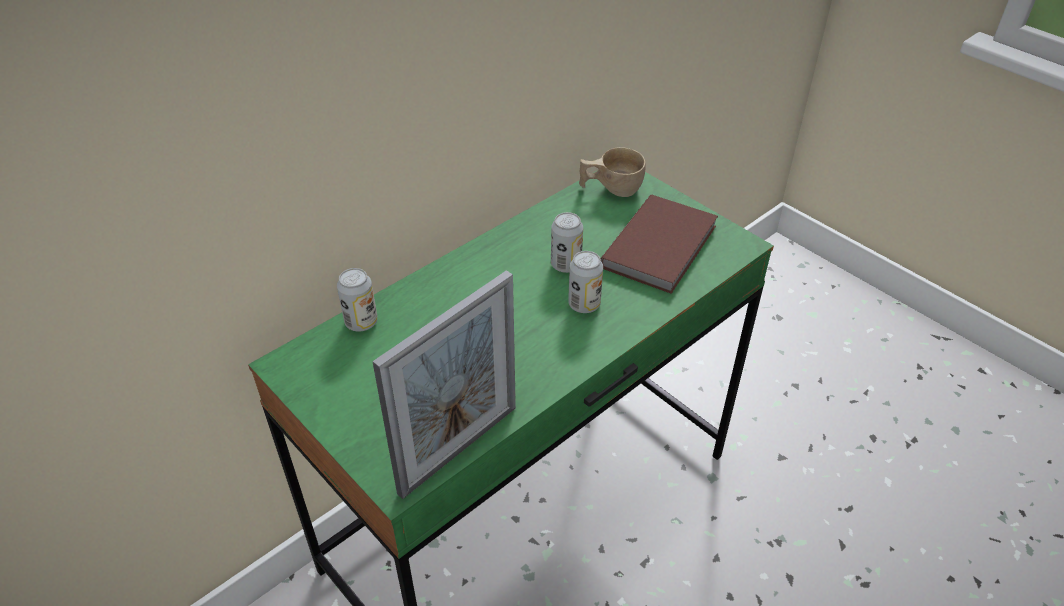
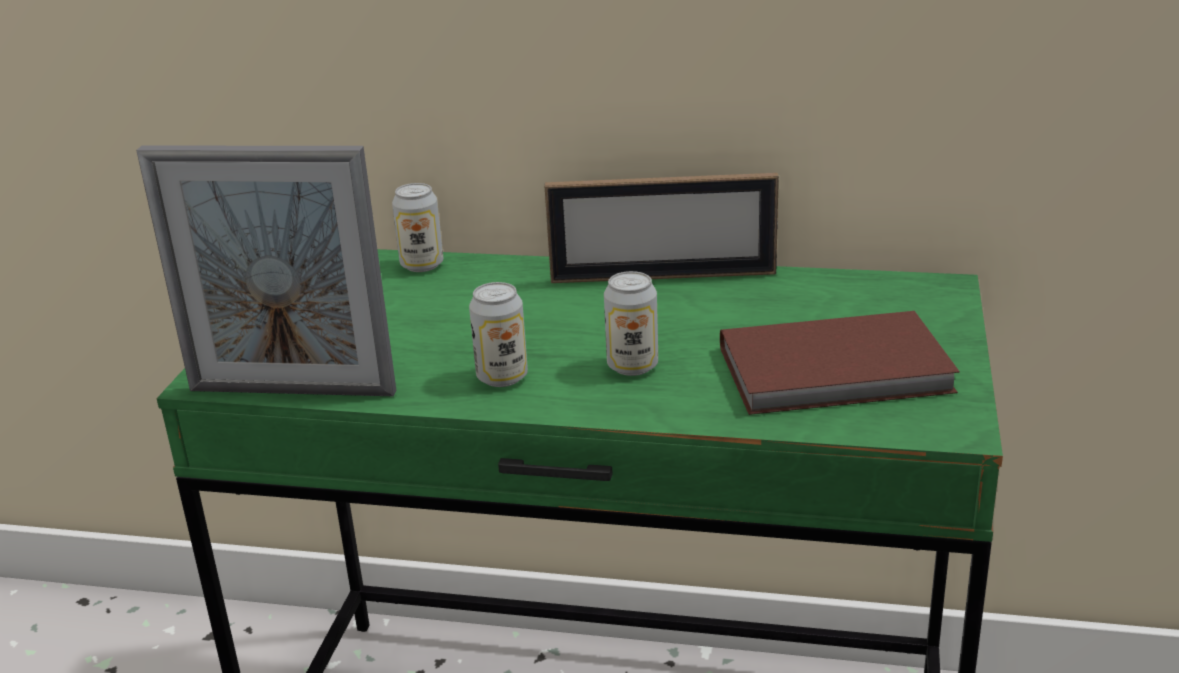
camera: 55 degrees right, 15 degrees down
(500, 244) = (663, 276): none -> picture frame
(566, 265) = (689, 326): can -> can (502, 377)
(610, 189) = (894, 294): beige cup -> none

